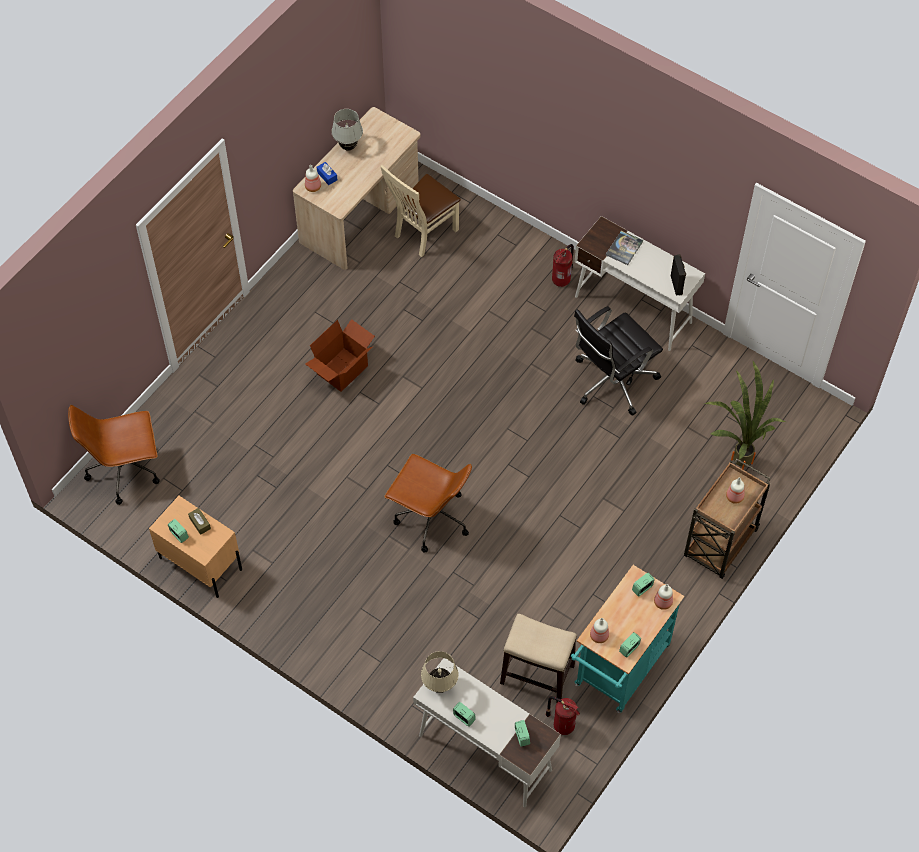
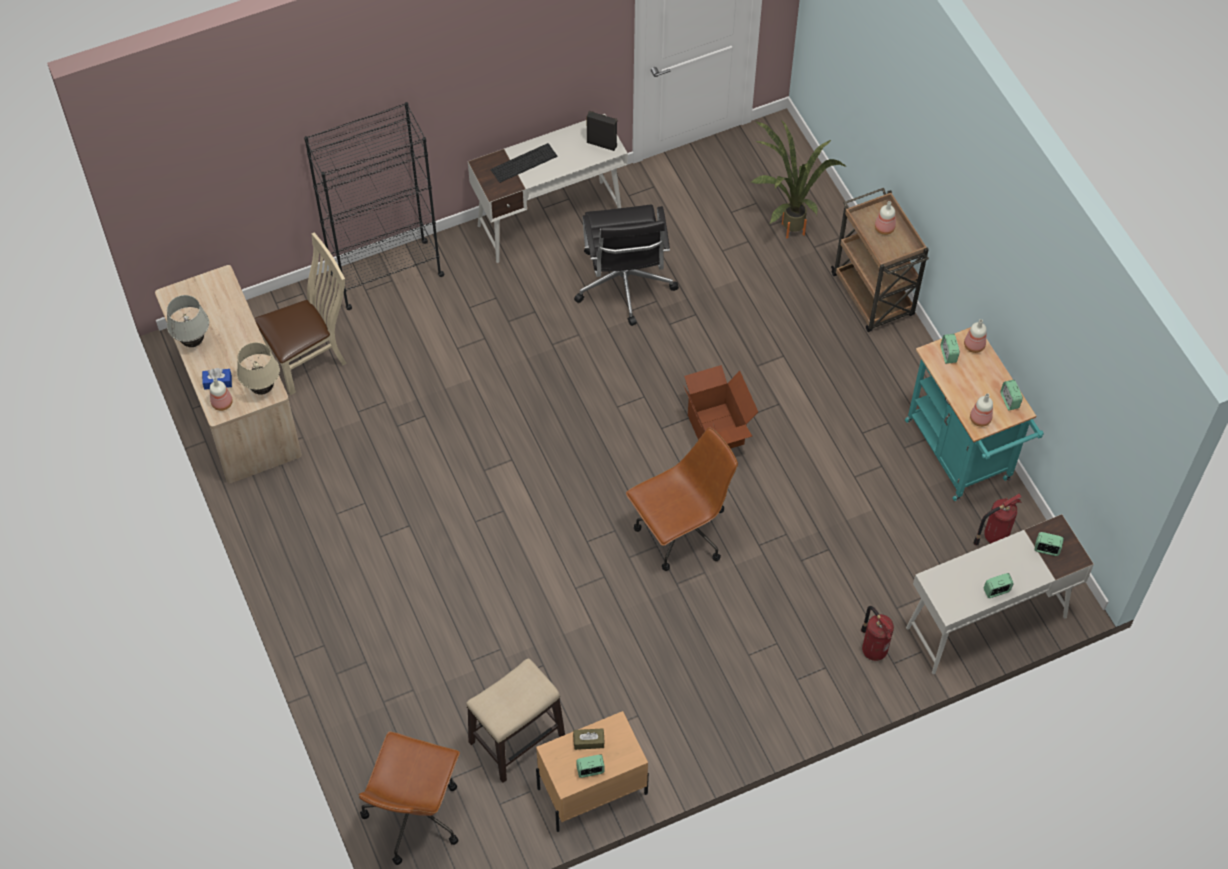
camera: 60 degrees left, 0 degrees up
(343, 370) = (435, 524): cardboard box -> cardboard box (717, 429)
(422, 234) = (311, 358): beige chair -> beige chair turned 105 degrees counterclockwise
(439, 686) = (947, 595): beige table lamp -> beige table lamp (262, 389)
(517, 239) = (386, 275): none -> black bookcase
(538, 674) = (925, 529): stool -> stool (517, 738)
(562, 279) = (467, 262): fire extinguisher -> fire extinguisher (873, 648)
(624, 248) = (524, 163): book -> keyboard

